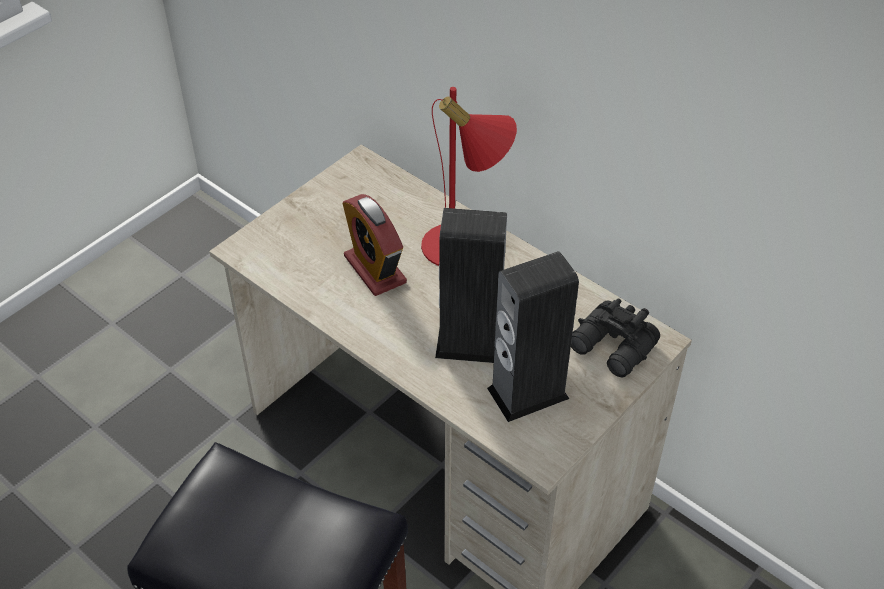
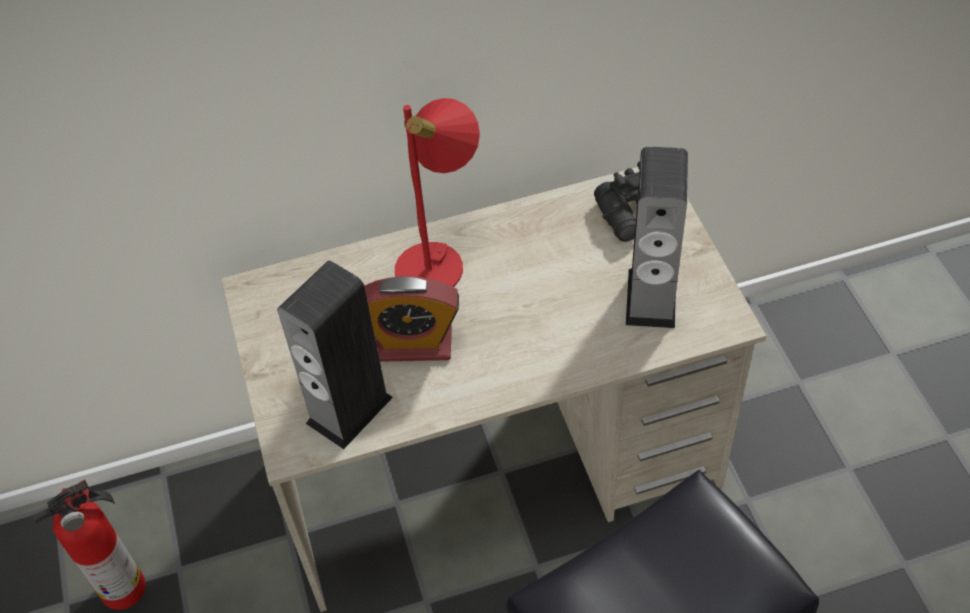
camera: 55 degrees left, 5 degrees up
(210, 298) = (126, 587): none -> fire extinguisher
(470, 343) = (563, 312): speaker -> speaker (349, 410)

